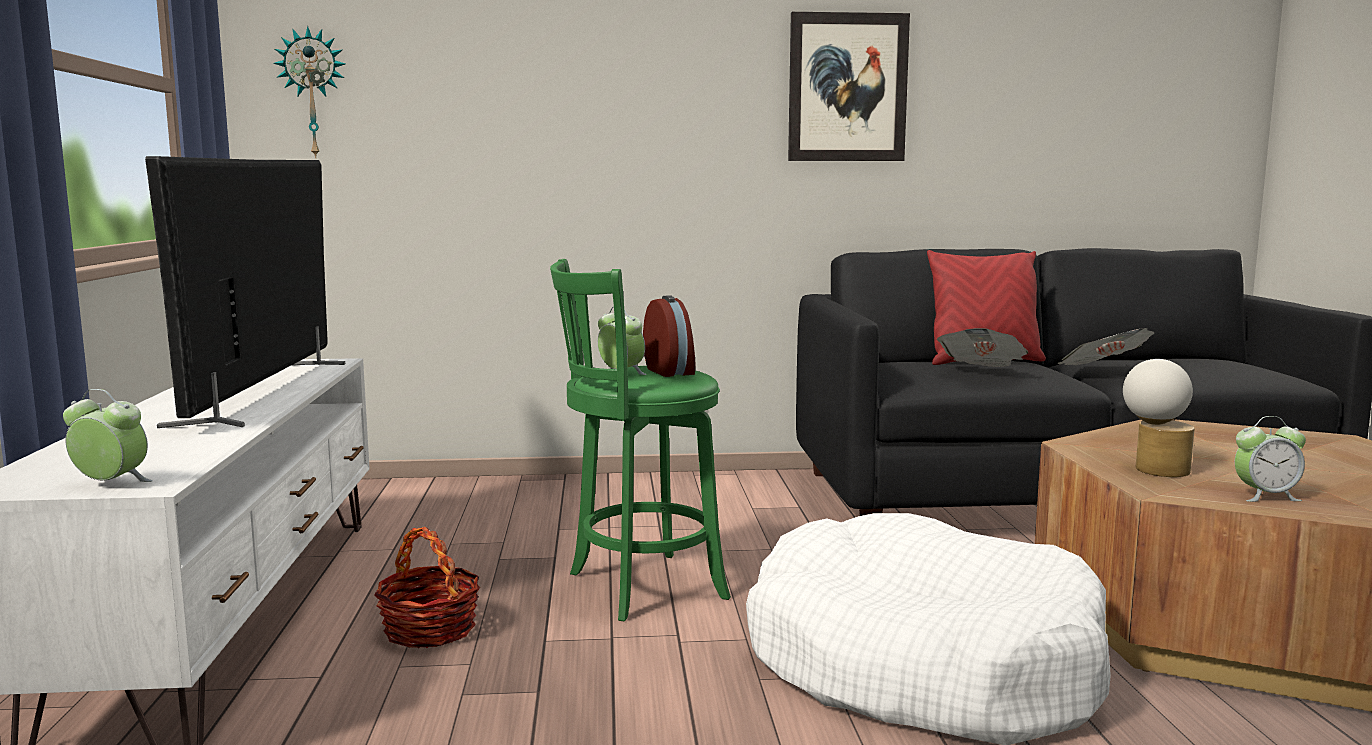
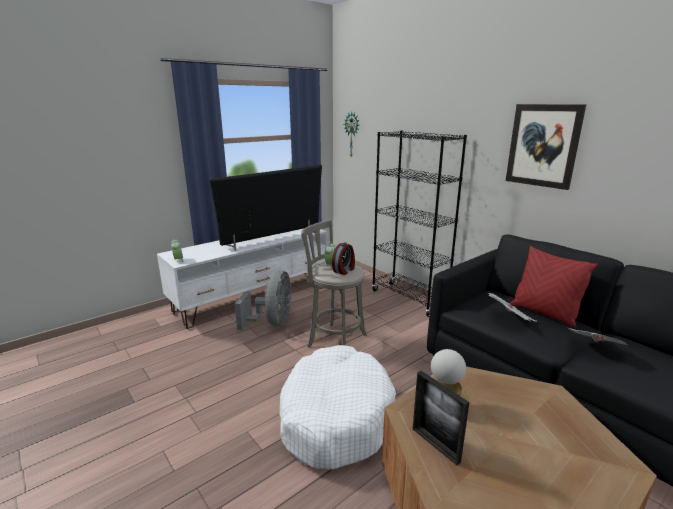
camera: 55 degrees right, 10 degrees up
(429, 630) = (272, 322): basket -> grey fan
(605, 486) = (409, 299): none -> black bookcase
(639, 587) = (334, 339): green stool -> grey stool
(1265, 496) = (435, 445): alarm clock -> picture frame

